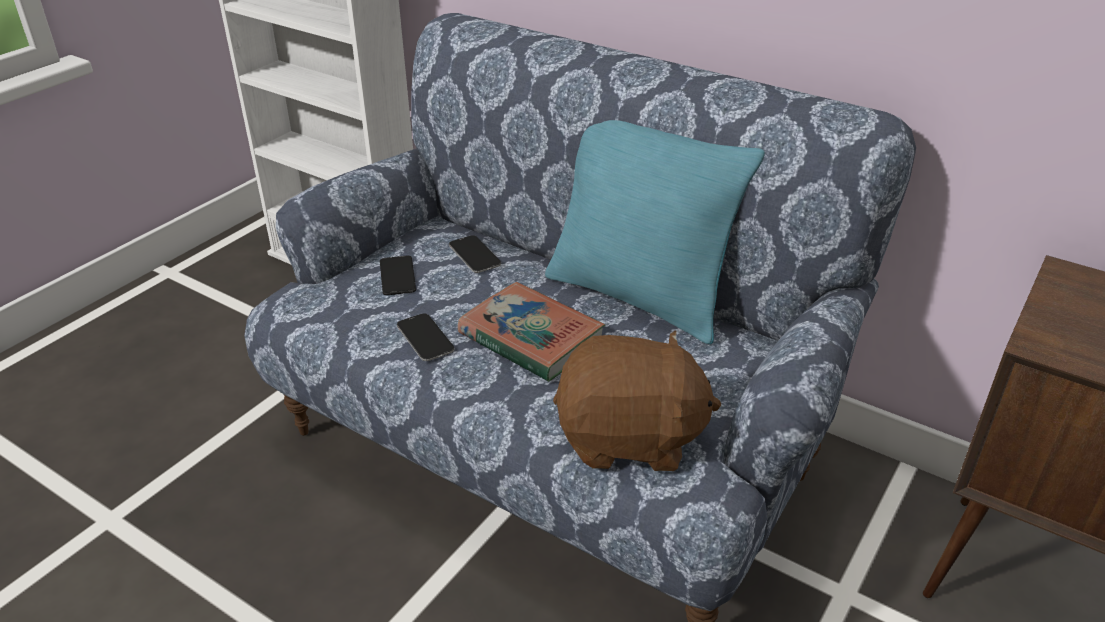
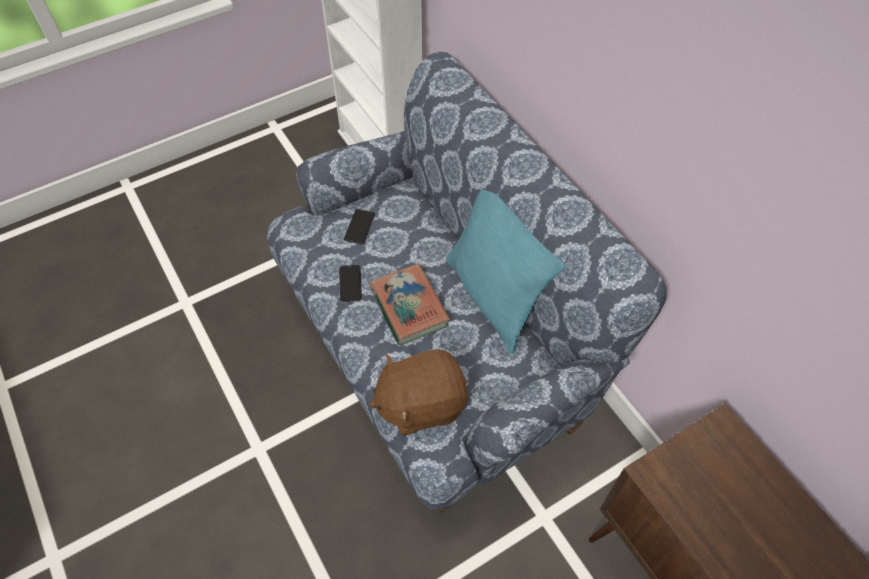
camera: 25 degrees right, 20 degrees up
(474, 255) = (413, 225): phone -> none
(629, 438) = (421, 403): brown plush toy -> brown plush toy turned 135 degrees clockwise

